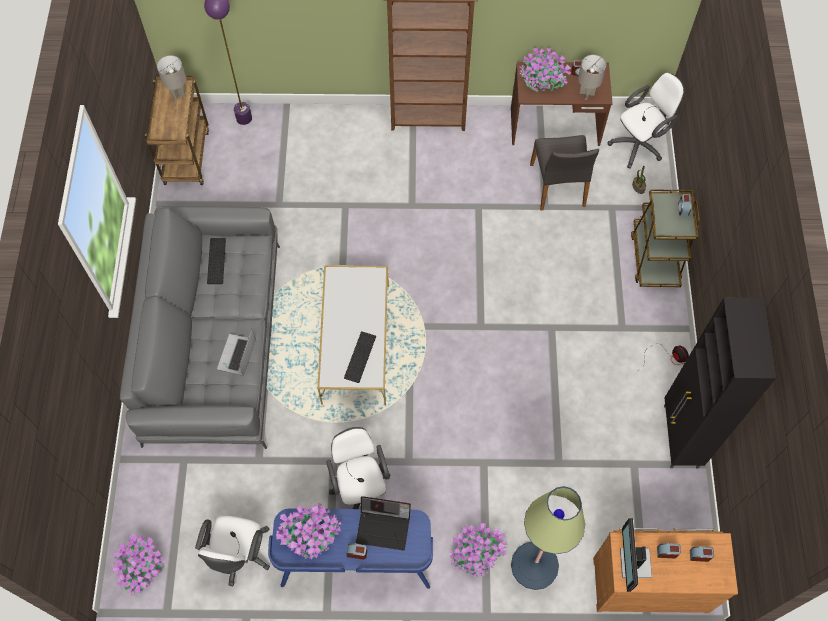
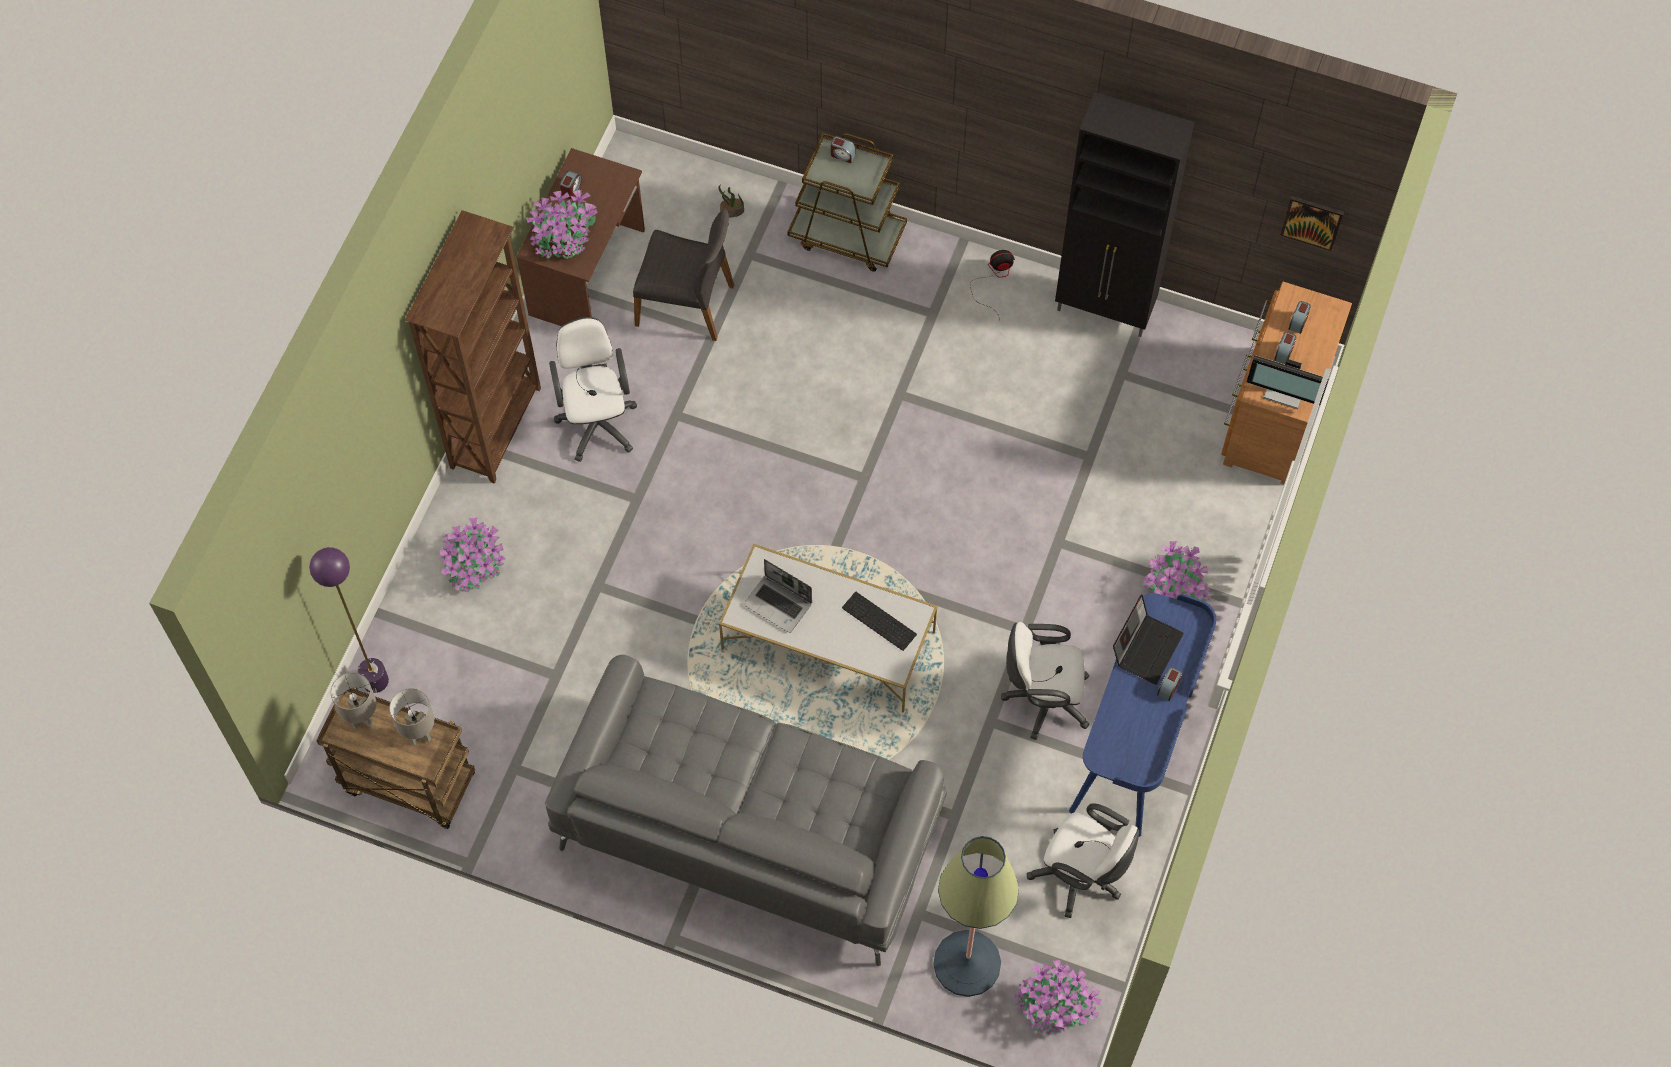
camera: 70 degrees left, 0 degrees up
(215, 260) = (660, 757): keyboard -> none
(237, 356) = (825, 769): laptop -> laptop (779, 604)
(311, 535) = (1128, 734): potted plant -> potted plant (473, 565)
(534, 565) = (1211, 532): floor lamp -> floor lamp (967, 963)
(587, 93) = (611, 193): grey table lamp -> grey table lamp (420, 734)
(639, 144) = (664, 182): white office chair -> white office chair (597, 420)
(768, 523) = (1312, 222): none -> picture

